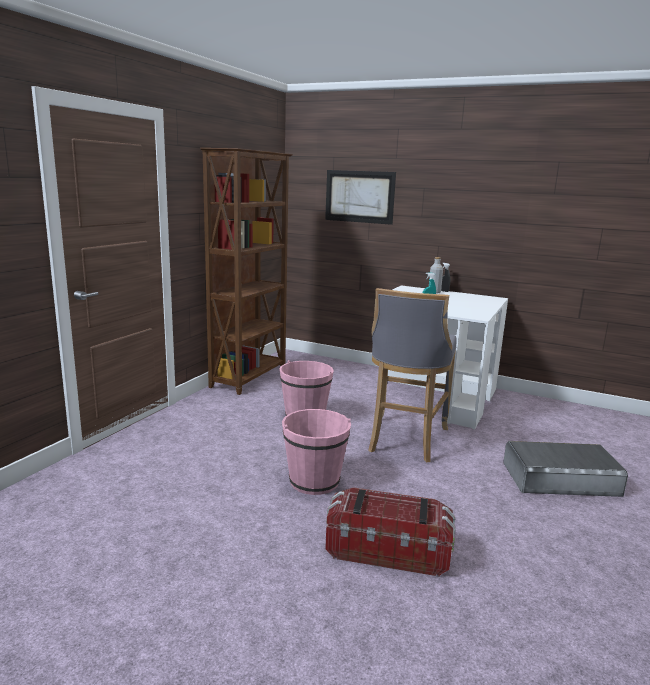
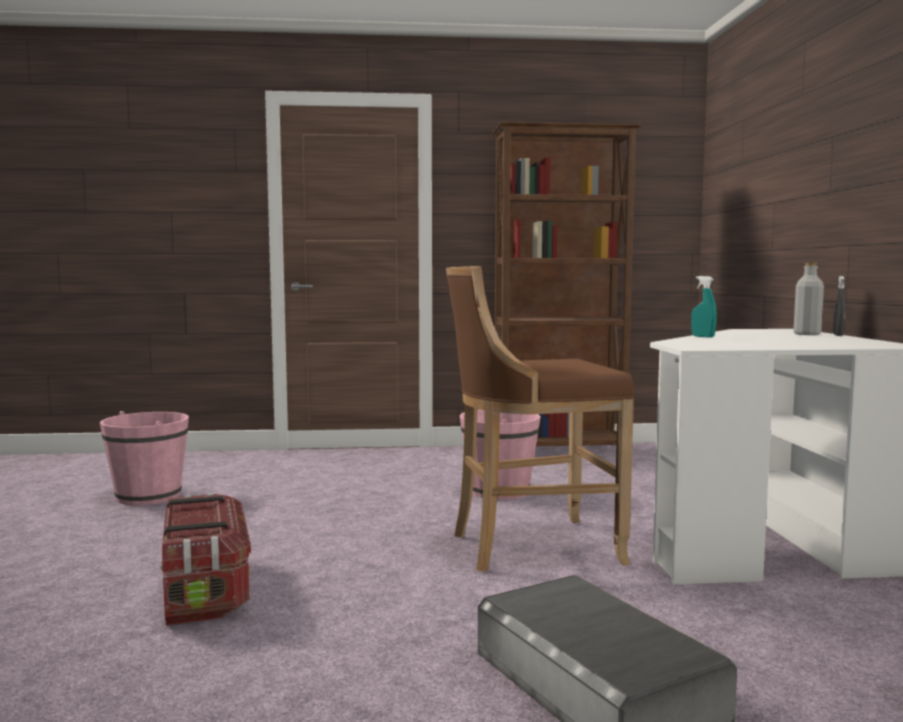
camera: 60 degrees right, 10 degrees down
(314, 481) = (334, 527): pink bucket -> pink bucket (149, 496)
(359, 196) = (762, 176): picture -> none
(405, 440) = (529, 547): grey stool -> brown stool

